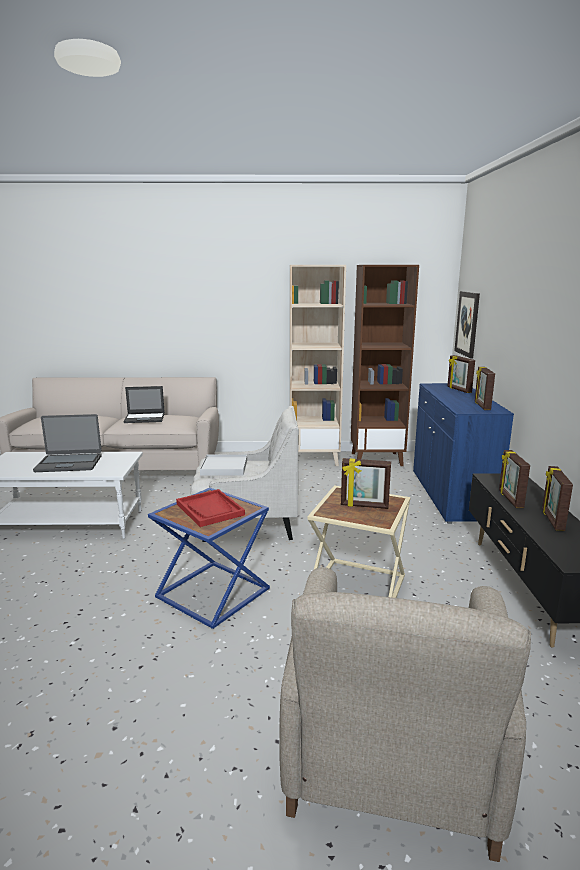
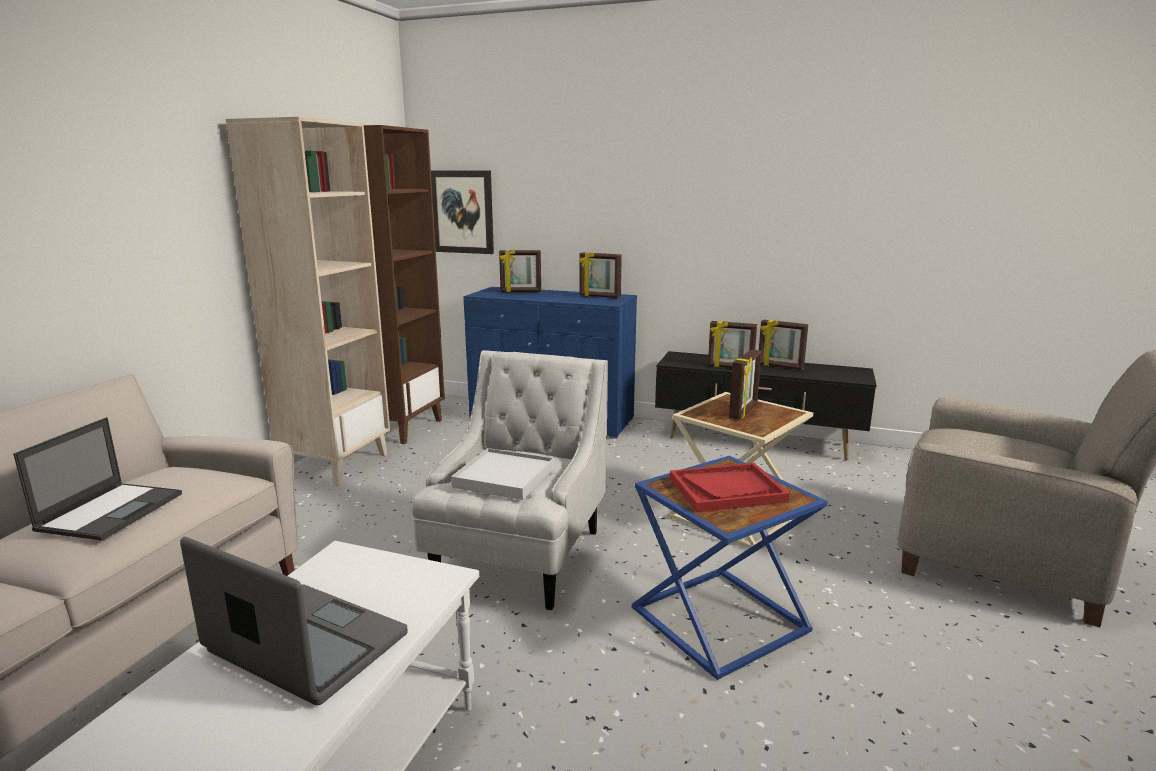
camera: 70 degrees left, 0 degrees up
(69, 463) = (305, 645): laptop -> laptop turned 75 degrees counterclockwise

